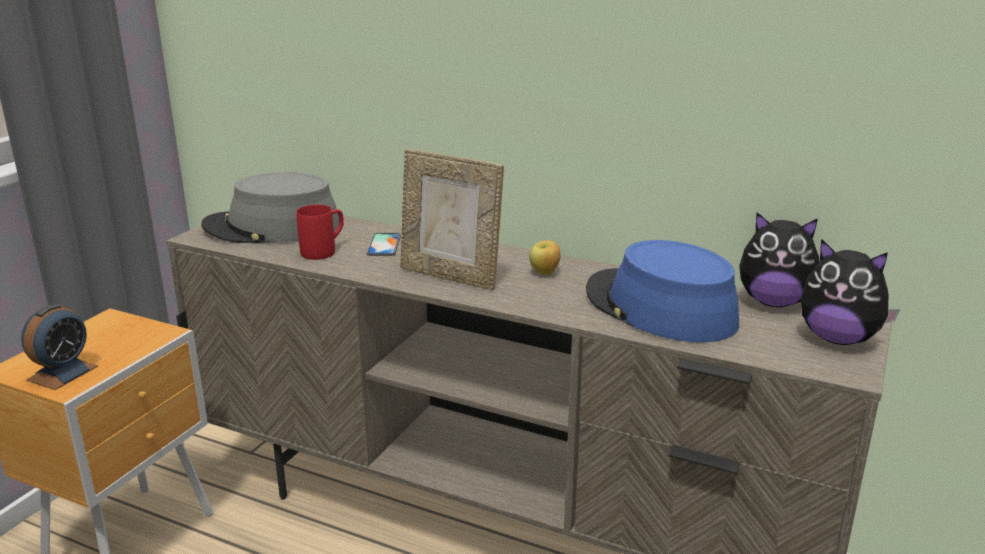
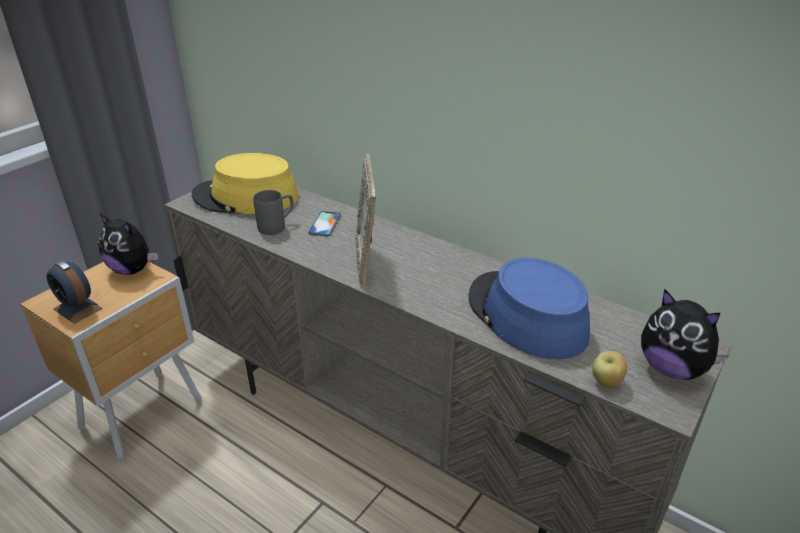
camera: 10 degrees right, 10 degrees up
(62, 373) = (77, 309): alarm clock -> alarm clock turned 90 degrees clockwise
(272, 227) = (245, 197): grey hat -> yellow hat
(324, 251) = (277, 226): red mug -> grey mug
(450, 276) = (366, 263): picture frame -> picture frame turned 45 degrees clockwise
(545, 273) = (443, 267): apple -> apple (606, 382)
(774, 302) = (628, 320): plush toy -> plush toy (132, 269)

